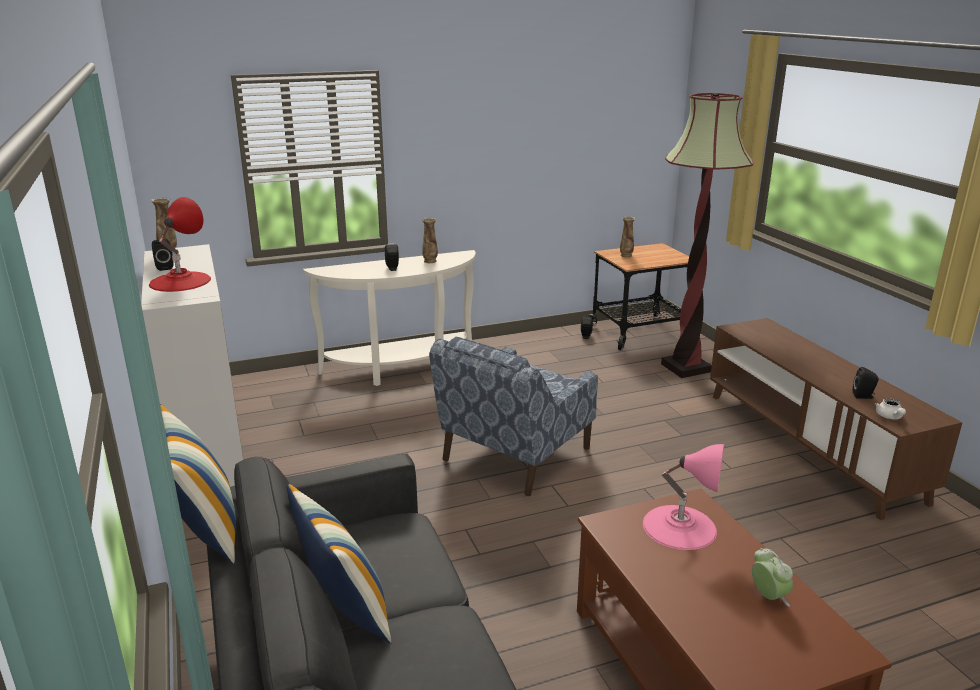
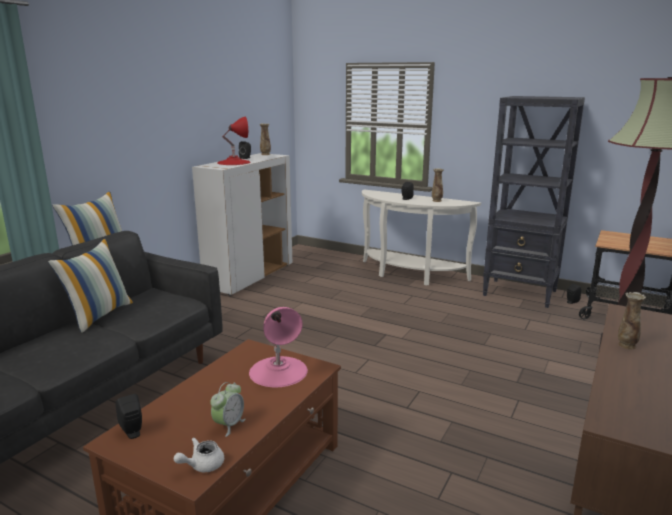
camera: 50 degrees right, 5 degrees down
(514, 456) = (380, 337): blue armchair -> none
(536, 345) = (520, 293): none -> black bookcase
(626, 256) = (621, 238): vase -> vase (626, 345)
(864, 396) = (626, 393): black speaker -> black speaker (133, 432)
(889, 417) = (611, 415): white teapot -> white teapot (202, 465)

